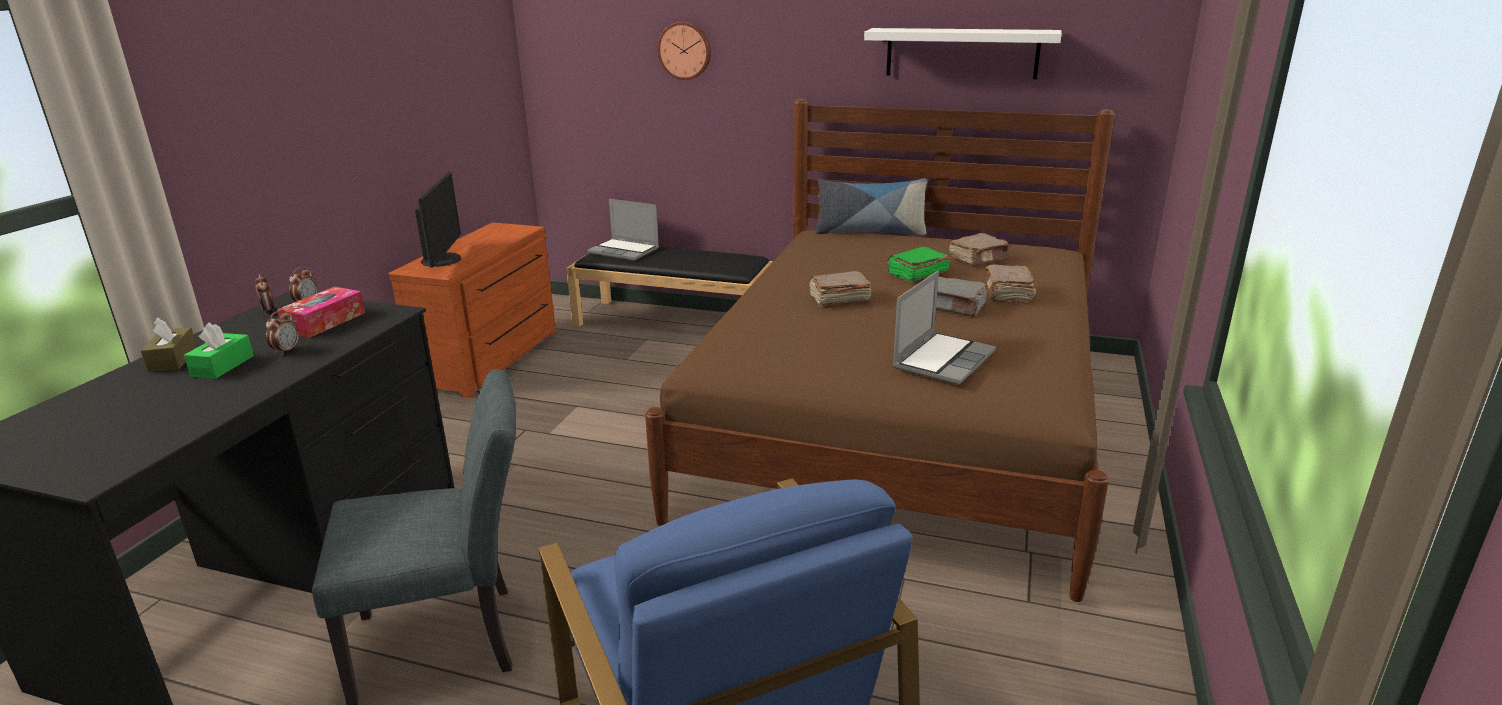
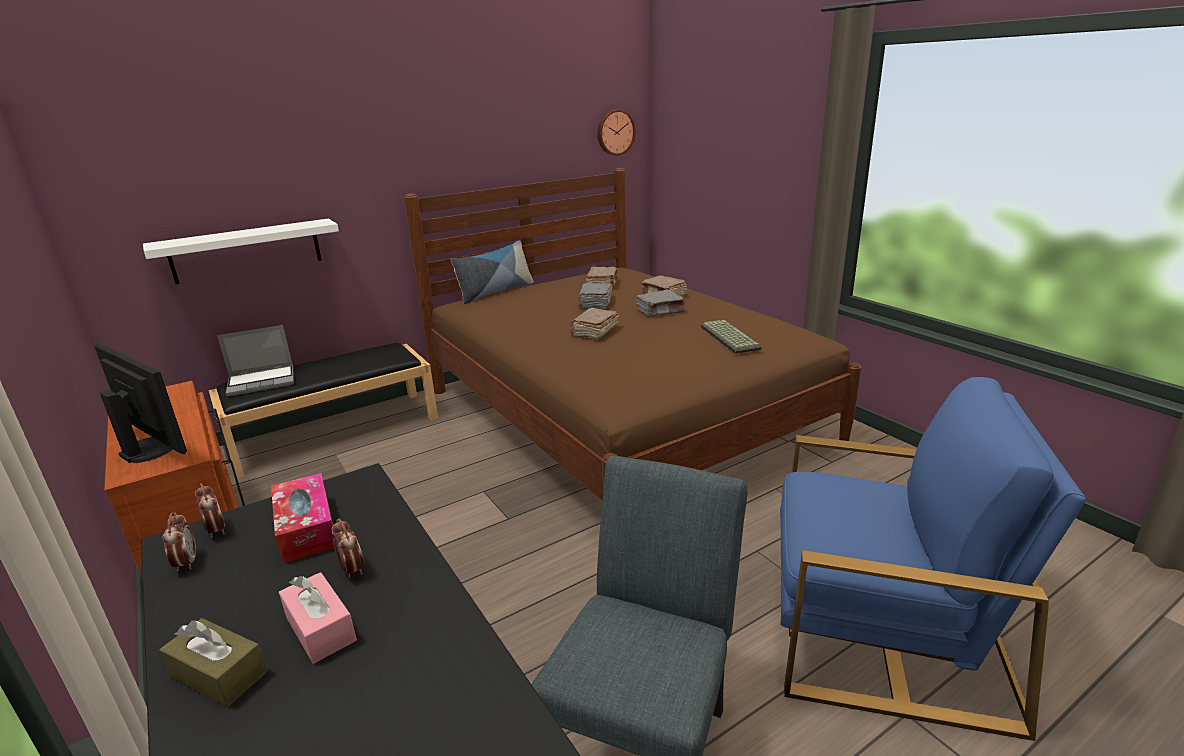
camera: 50 degrees left, 0 degrees up
(223, 366) = (320, 629): green tissue box -> pink tissue box
(269, 311) = (186, 563): alarm clock -> alarm clock turned 120 degrees counterclockwise
(685, 50) = (276, 165): wall clock -> wall clock (615, 132)
(916, 274) = (595, 303): green book -> grey book
(943, 359) = (727, 337): laptop -> keyboard
(961, 53) = (521, 140): white shelf -> white shelf (246, 251)

